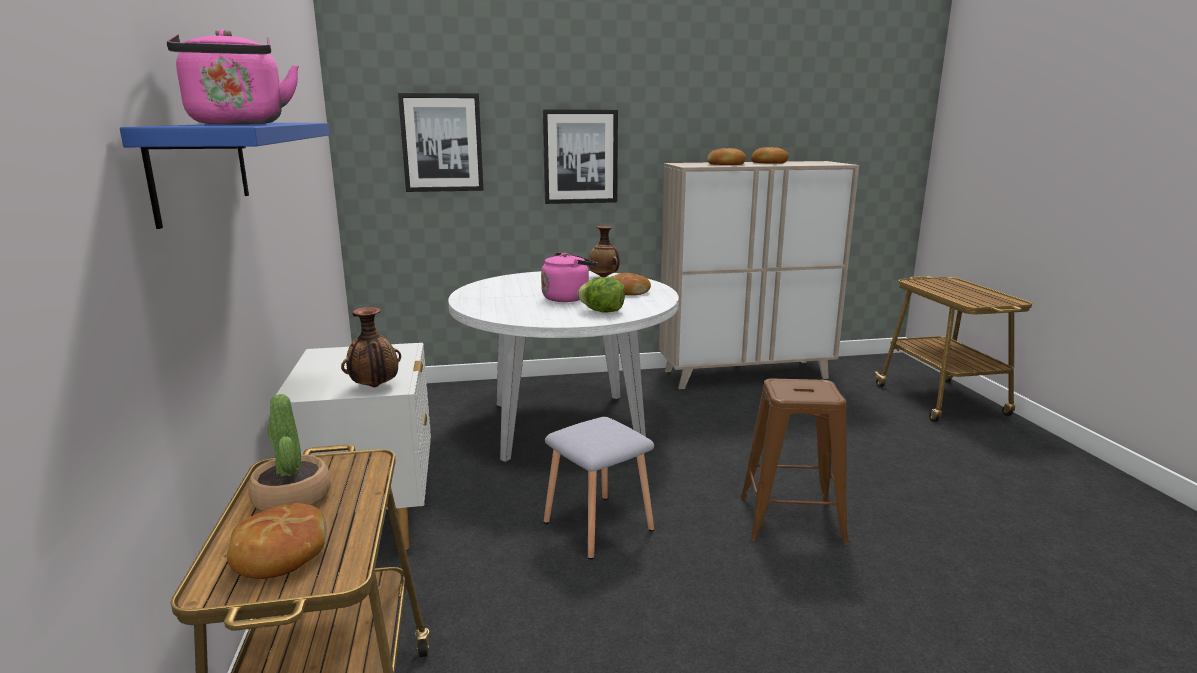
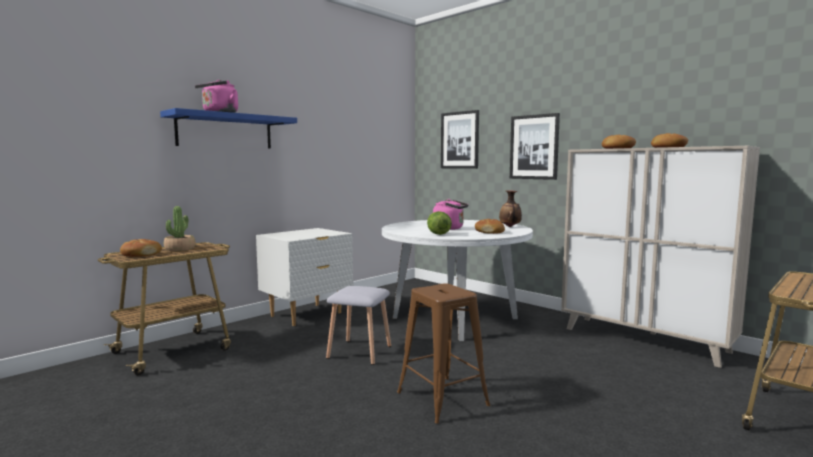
camera: 55 degrees right, 10 degrees down
(375, 387) = (288, 238): vase -> none

